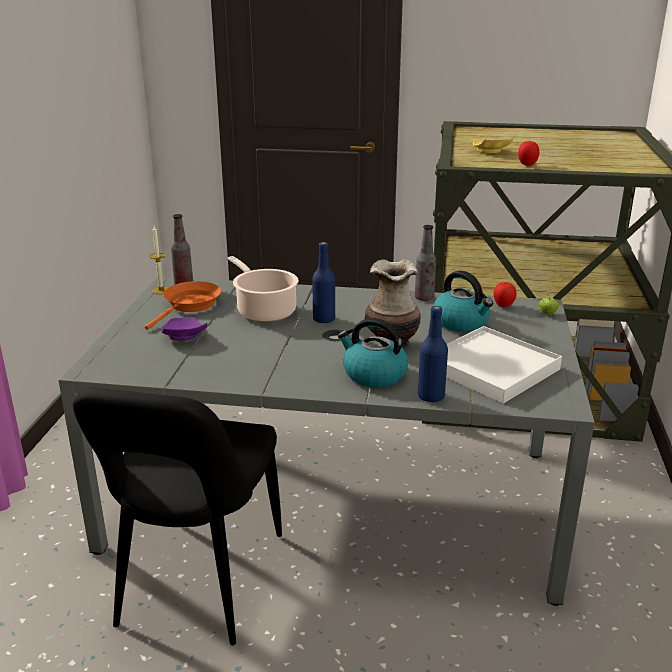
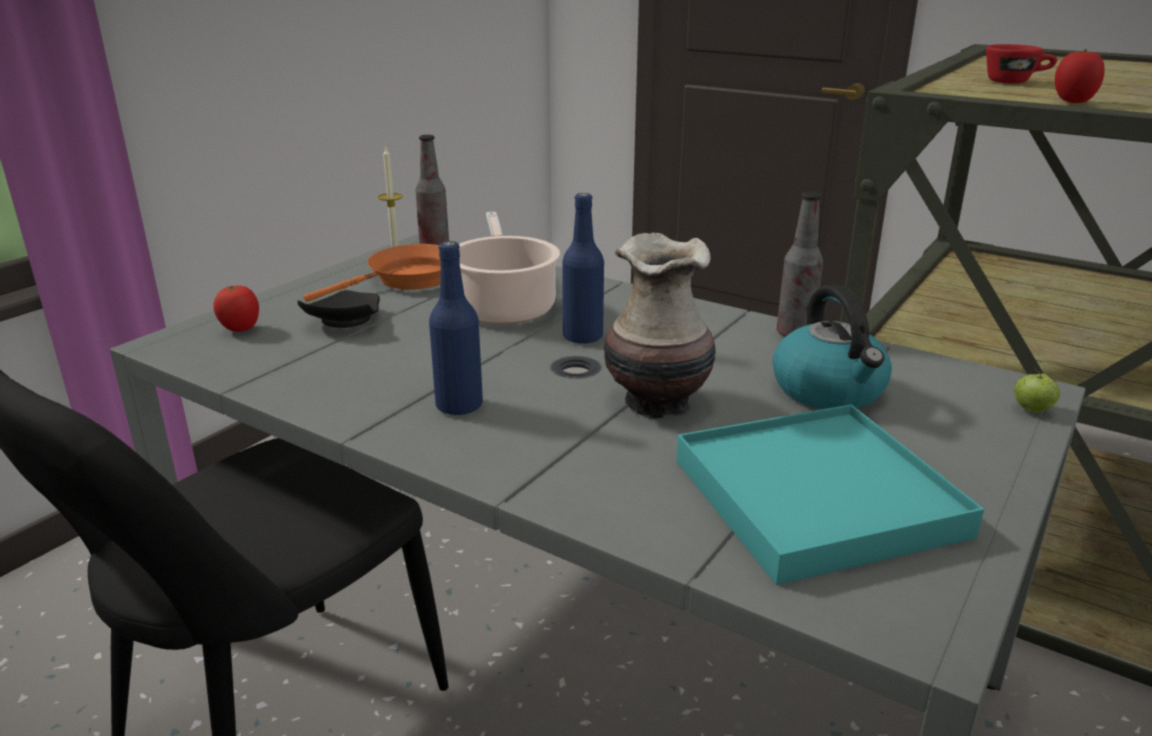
camera: 25 degrees right, 0 degrees up
(183, 337) = (343, 322): purple plate -> black plate
(373, 375) = (567, 452): kettle -> none
(431, 396) = (634, 525): blue bottle -> blue bottle (459, 406)
(490, 151) = (1015, 82): yellow plate -> red cup
(491, 368) = (816, 497): white tray -> turquoise tray
(503, 306) = (943, 376): tomato -> tomato (241, 330)

